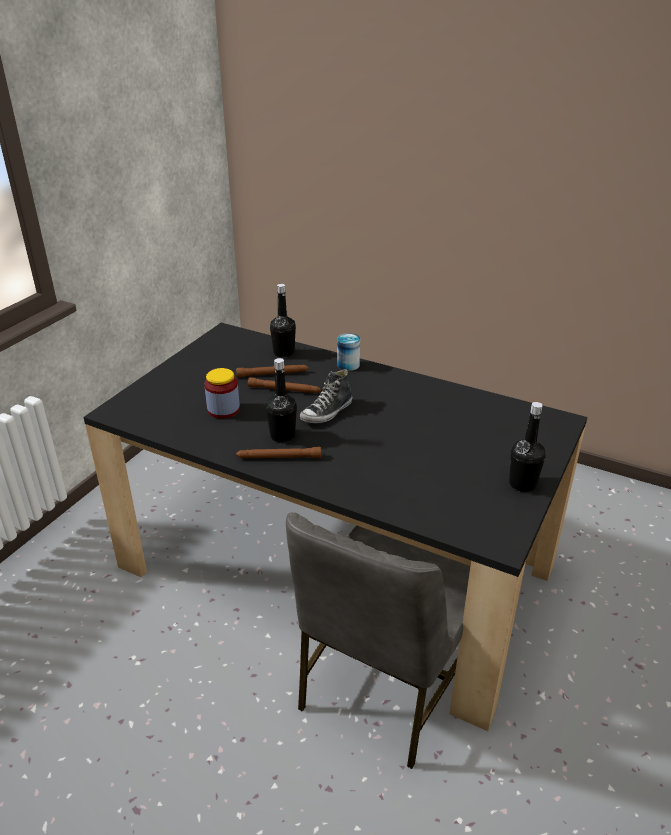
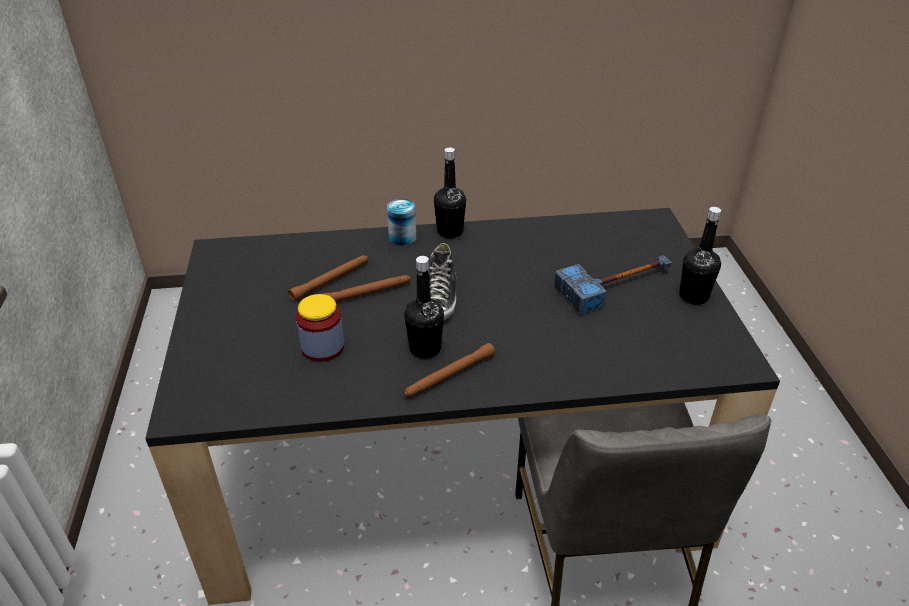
camera: 35 degrees left, 5 degrees up
(284, 353) = (315, 250): black bottle -> black bottle (450, 232)
(468, 452) = (617, 285): none -> hammer

